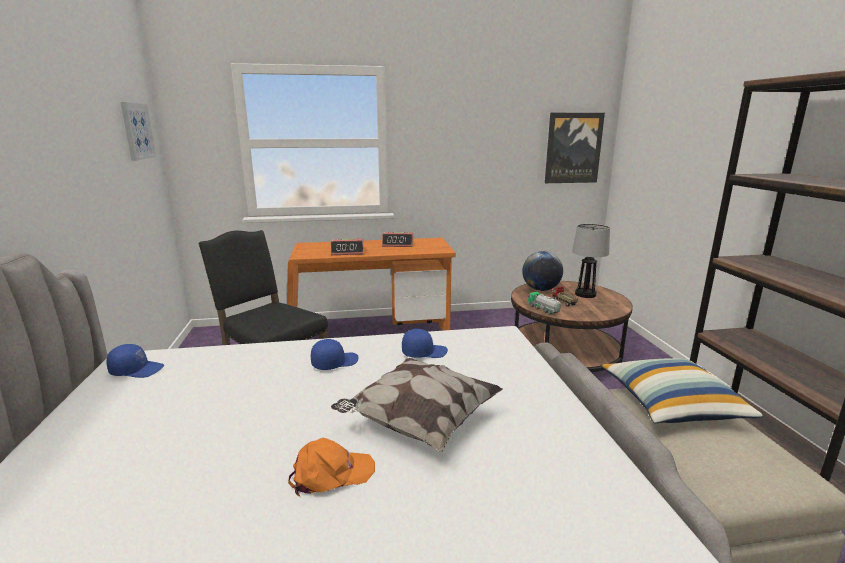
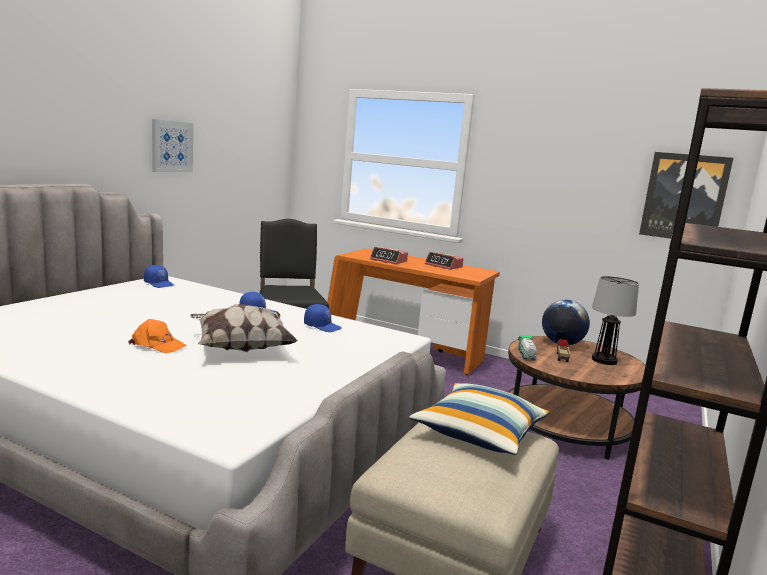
camera: 35 degrees right, 5 degrees down
(137, 131) = (265, 137): picture -> picture (171, 146)

